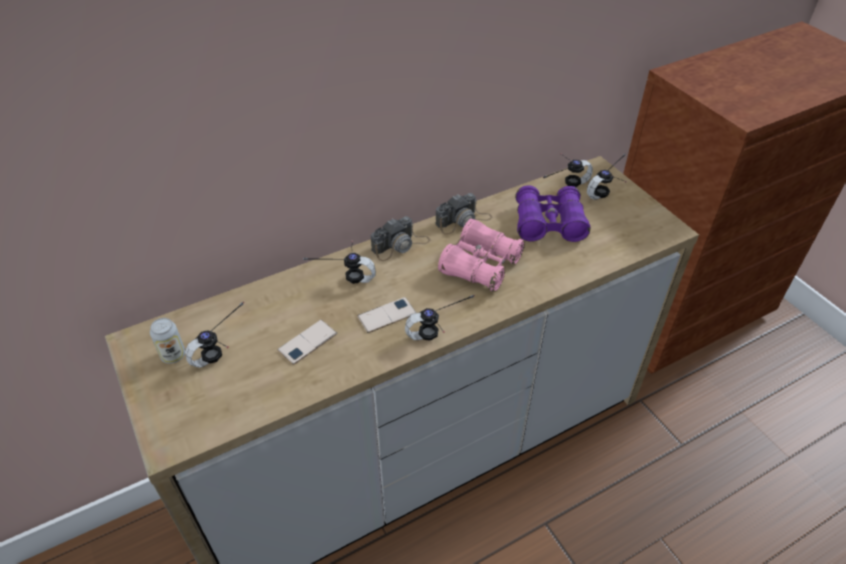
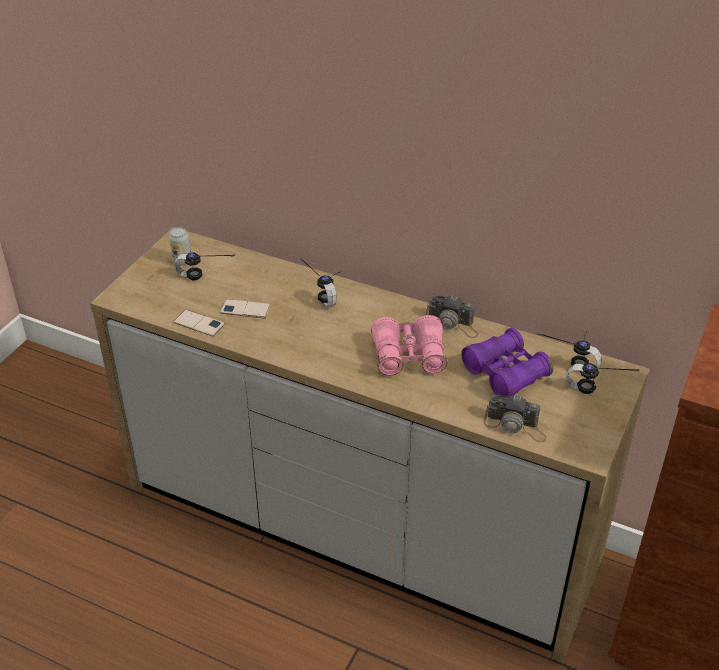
camera: 55 degrees right, 5 degrees down
(386, 315) = (305, 333): phone -> phone (199, 323)
(400, 245) = (386, 305): camera -> camera (515, 426)
(442, 337) = (311, 370): headphones -> none

